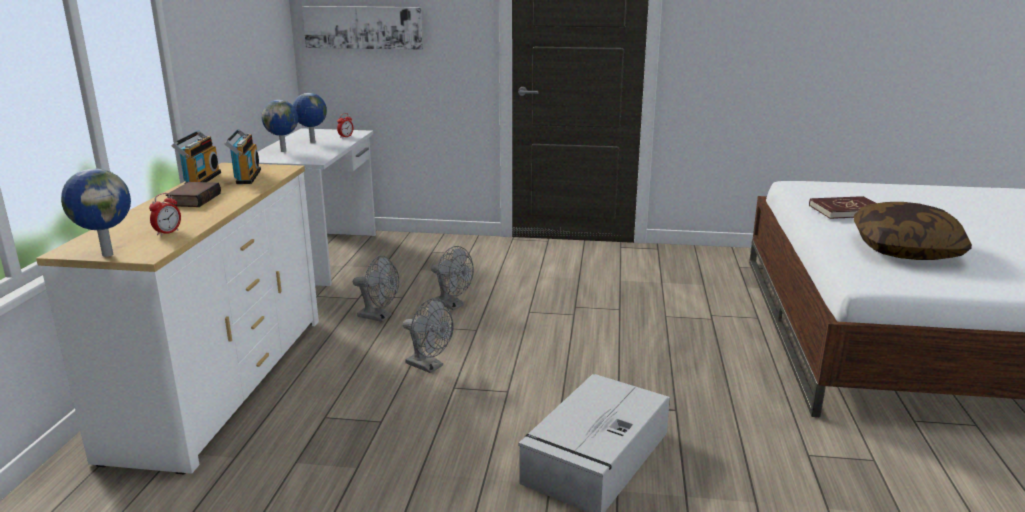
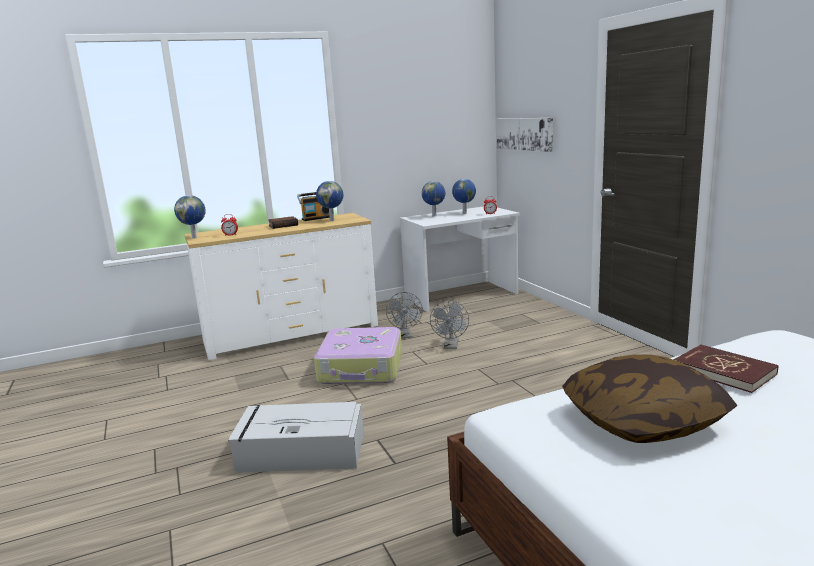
camera: 60 degrees right, 5 degrees down
(246, 177) = (332, 220): radio -> globe
(429, 366) = (361, 368): grey fan -> suitcase

